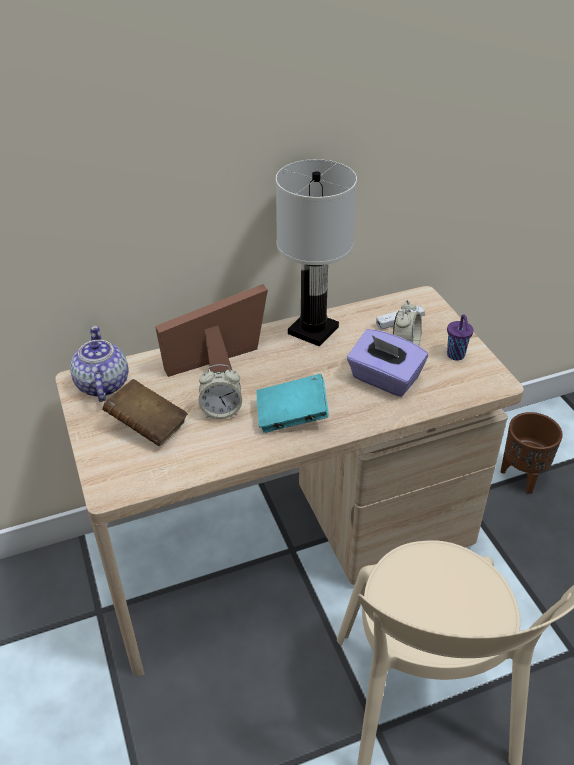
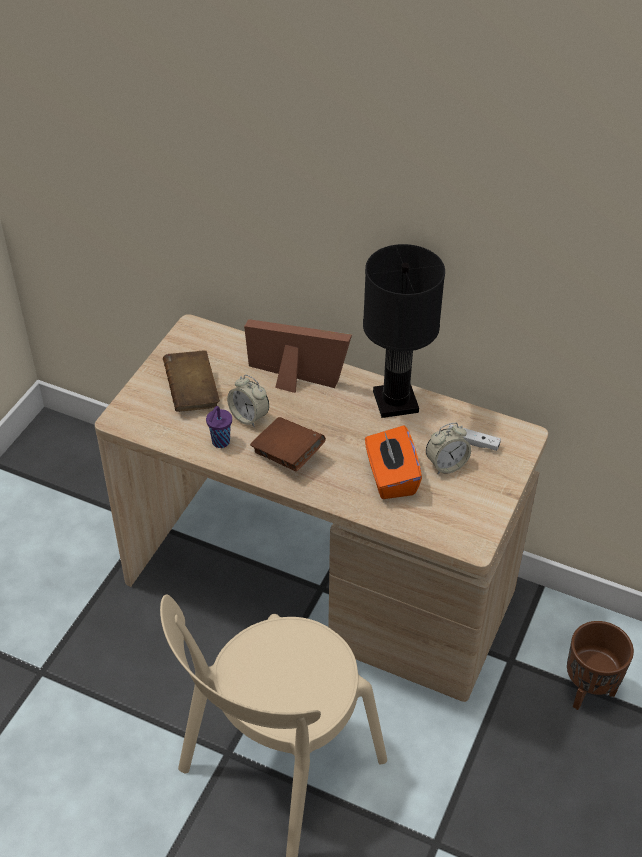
camera: 45 degrees right, 5 degrees up
(102, 385) = (201, 342): teapot -> none
(291, 417) = (287, 455): turquoise book -> brown book
(312, 330) = (394, 401): white table lamp -> black table lamp
(384, 379) = (390, 477): purple tissue box -> orange tissue box
(456, 356) = (474, 501): purple cup -> purple cup (220, 442)

